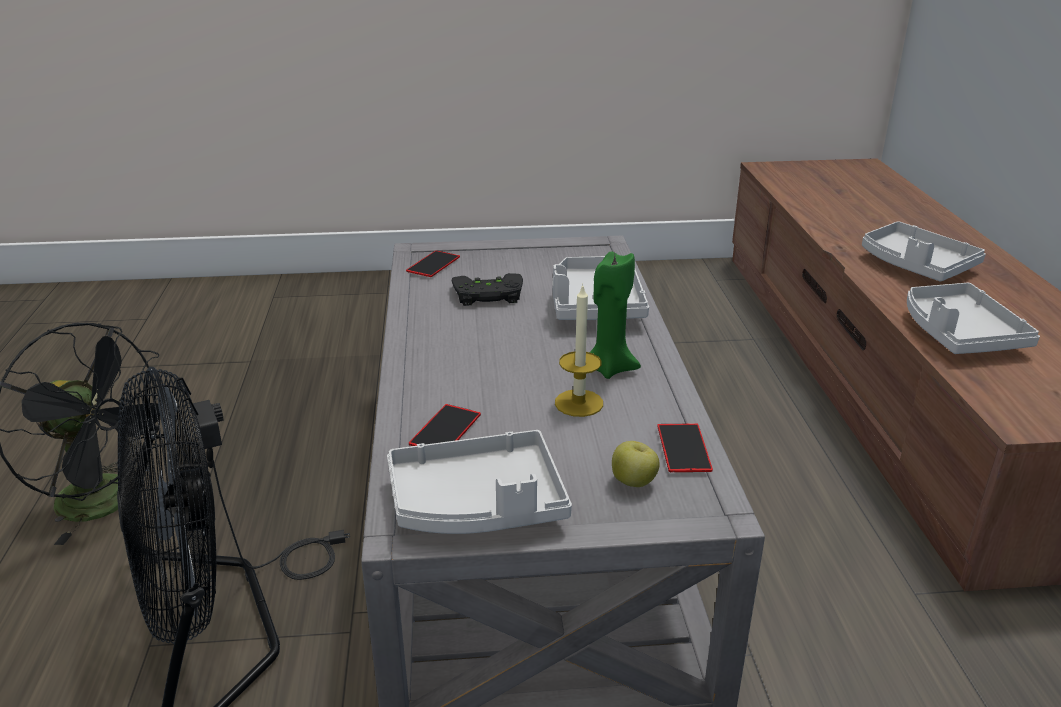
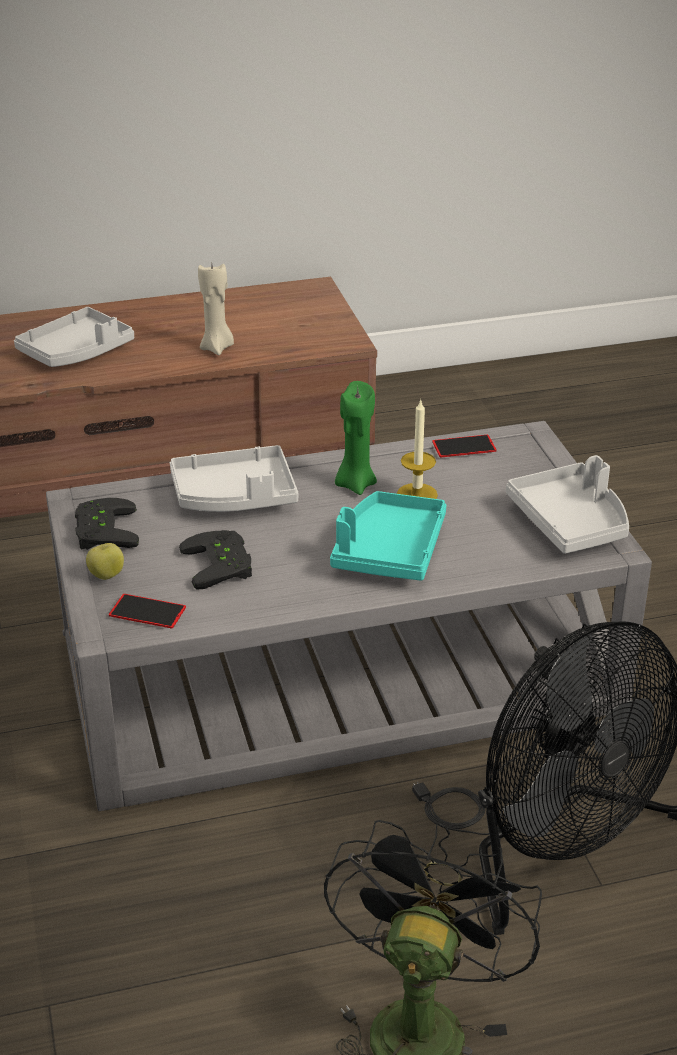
camera: 100 degrees left, 5 degrees up
(445, 429) = (485, 550): phone -> none
(470, 371) = (388, 550): none -> turquoise tray
(555, 251) = (101, 530): none -> black game controller
(633, 482) = (511, 466): apple -> apple (106, 575)
(958, 334) = (217, 348): grey tray -> beige candle

